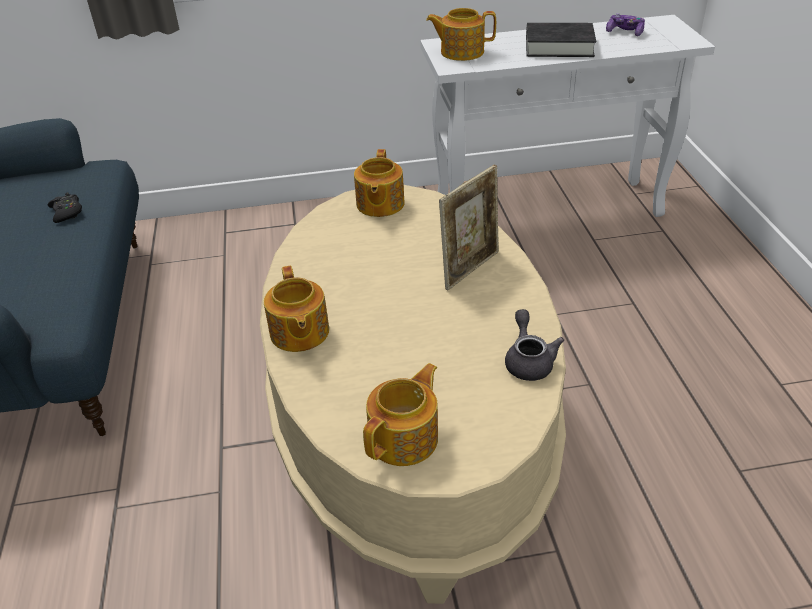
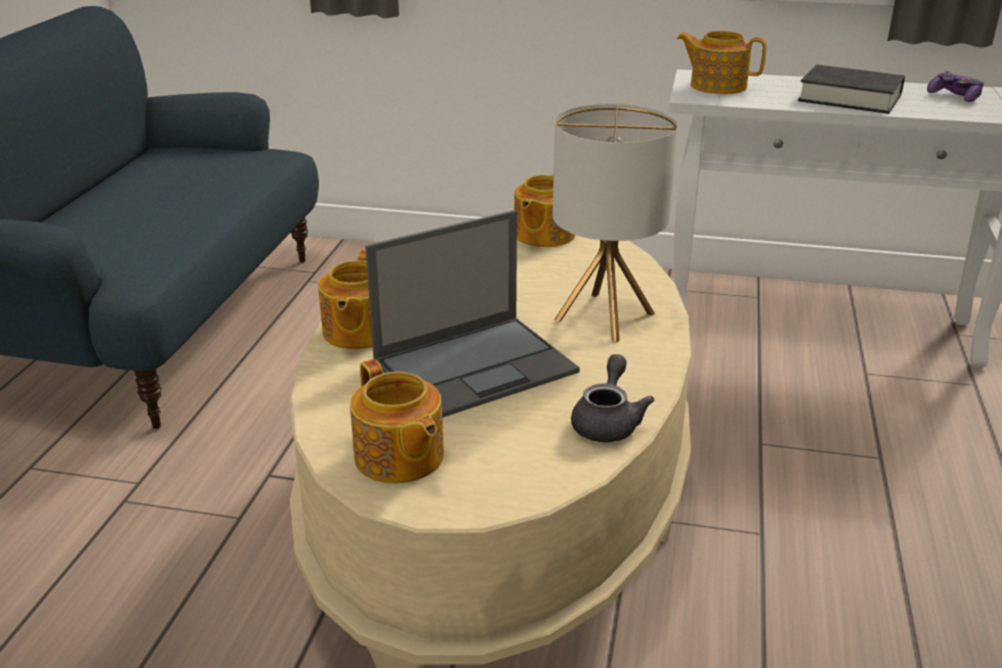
camera: 20 degrees right, 10 degrees down
(67, 212) = (216, 185): black game controller -> none
(405, 438) = (399, 458): teapot -> teapot turned 90 degrees clockwise
(408, 339) = (477, 366): none -> laptop
(470, 268) = (605, 316): picture frame -> table lamp

